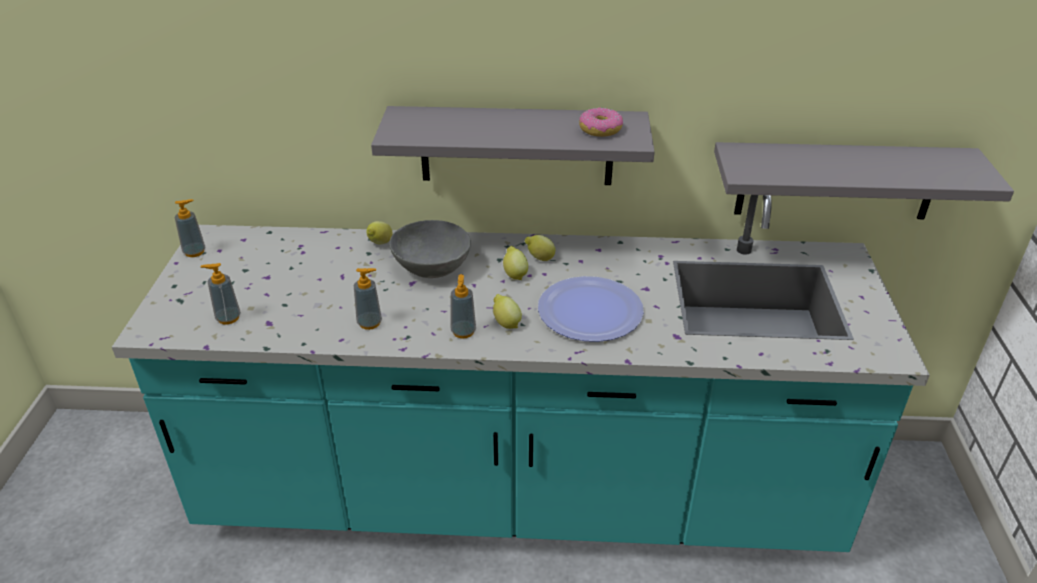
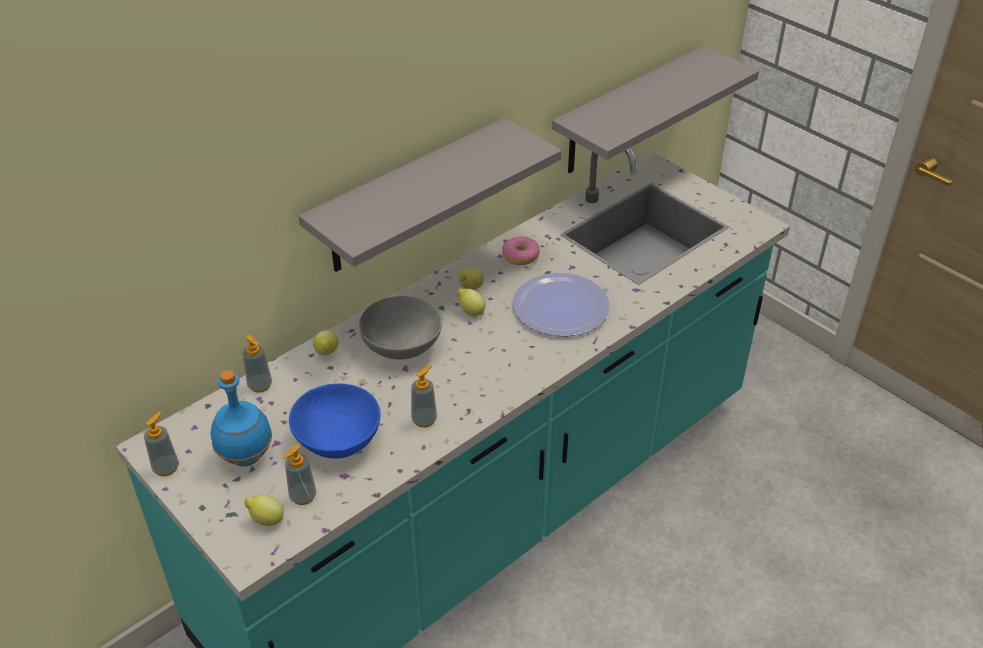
camera: 45 degrees left, 5 degrees up
(239, 274) = (247, 457): none -> blue bottle
(300, 299) = (338, 440): none -> blue bowl
(463, 332) = (501, 379): soap dispenser -> soap dispenser (260, 385)
(506, 323) = (520, 353): lemon -> lemon (266, 520)
(600, 130) = (500, 150): donut -> donut (520, 256)

